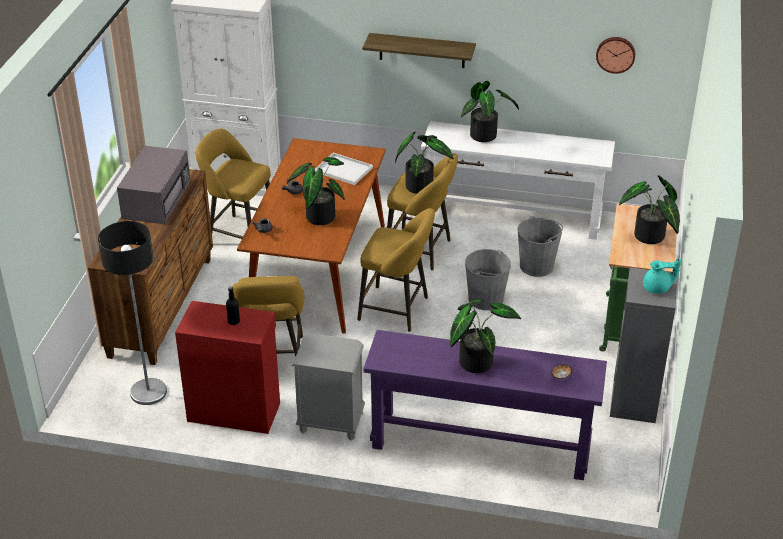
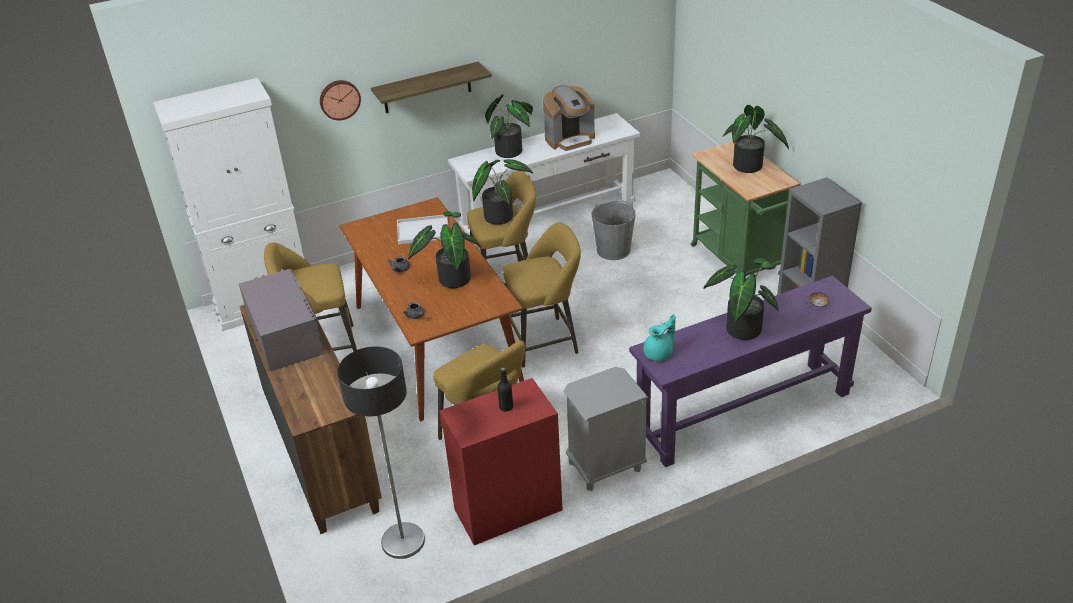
camera: 35 degrees left, 0 degrees up
(486, 299) = (606, 295): grey bucket -> none
(545, 147) = (570, 139): none -> coffee machine
(615, 54) = (605, 27): wall clock -> wall clock (339, 99)
(657, 288) = (830, 194): turquoise teapot -> turquoise teapot (659, 353)

